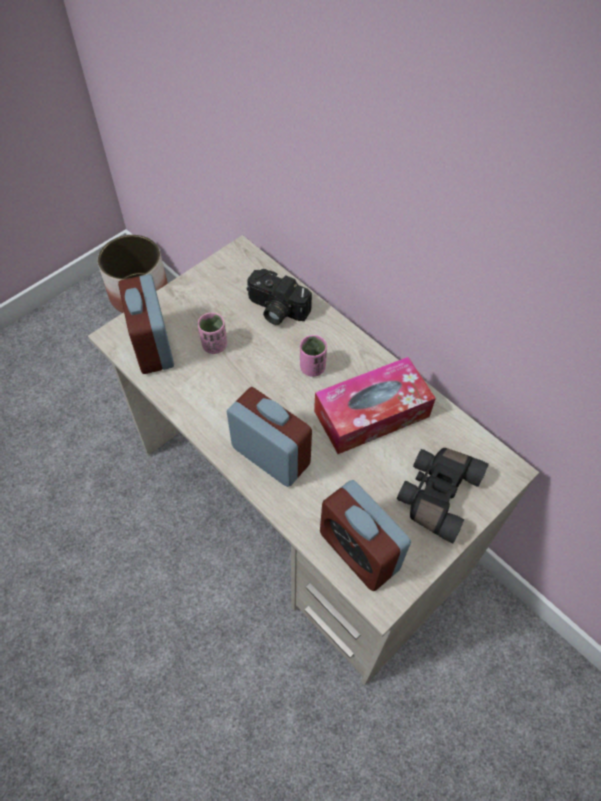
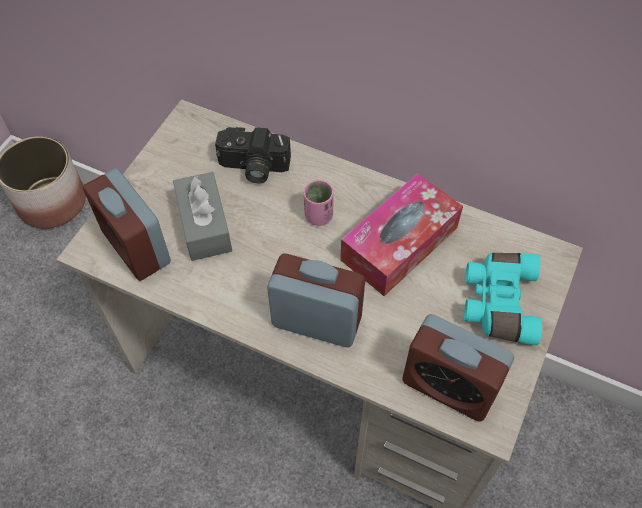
camera: 20 degrees left, 0 degrees up
(214, 345) = (204, 225): pink cup -> grey tissue box
(436, 494) = (497, 302): black binoculars -> turquoise binoculars

